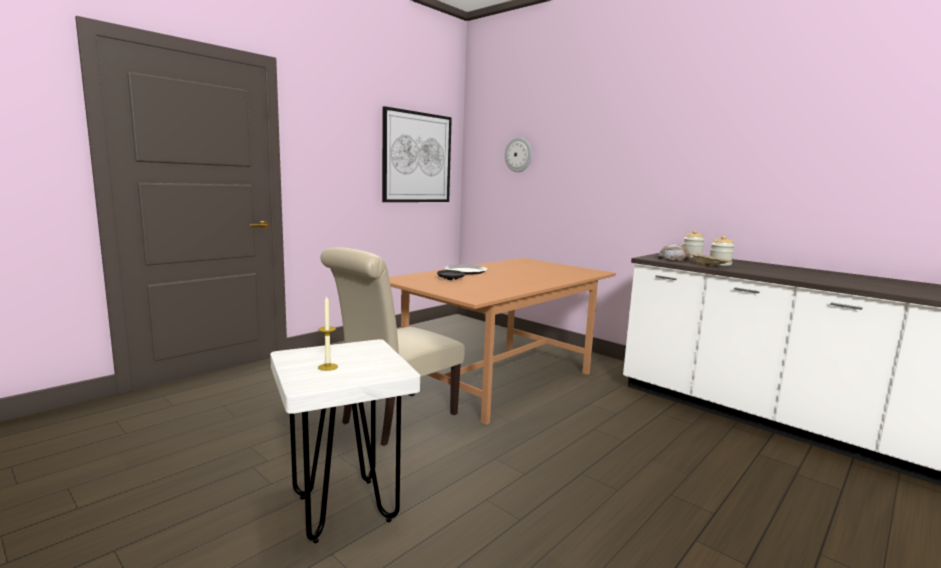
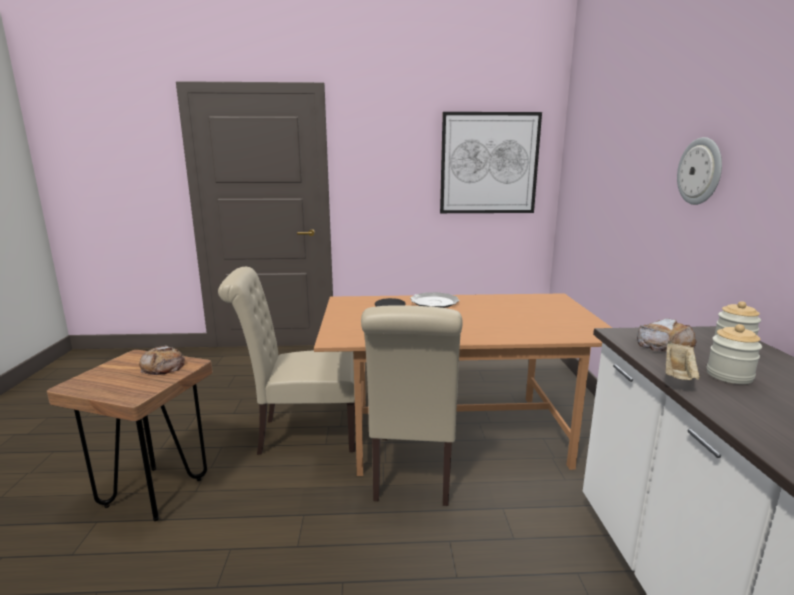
camera: 45 degrees right, 5 degrees up
(328, 367) = (118, 375): candle -> none
(344, 509) = (155, 492): white stool -> brown stool
(352, 352) = (163, 366): none -> bread
(516, 408) = (413, 473): none -> beige chair
(518, 154) = (600, 156): wall clock -> wall clock (700, 171)

